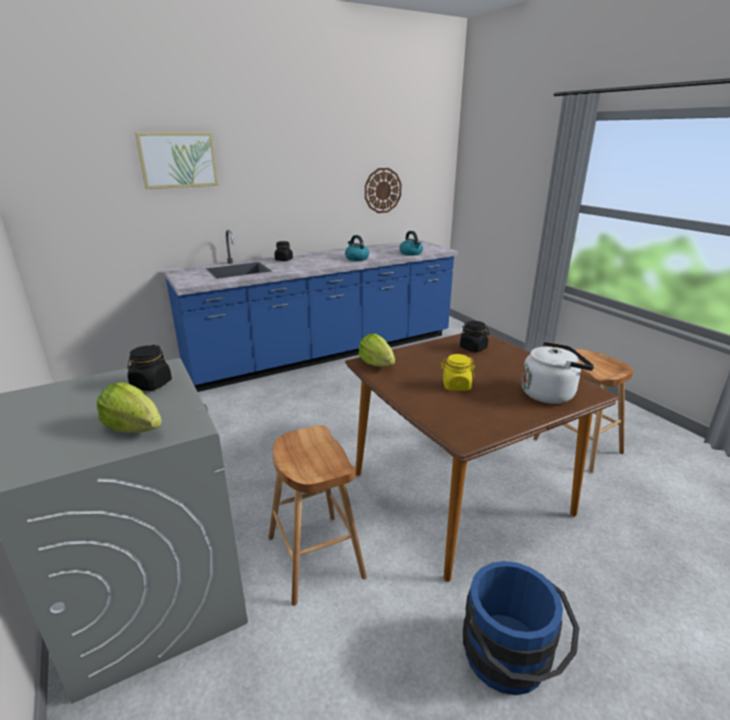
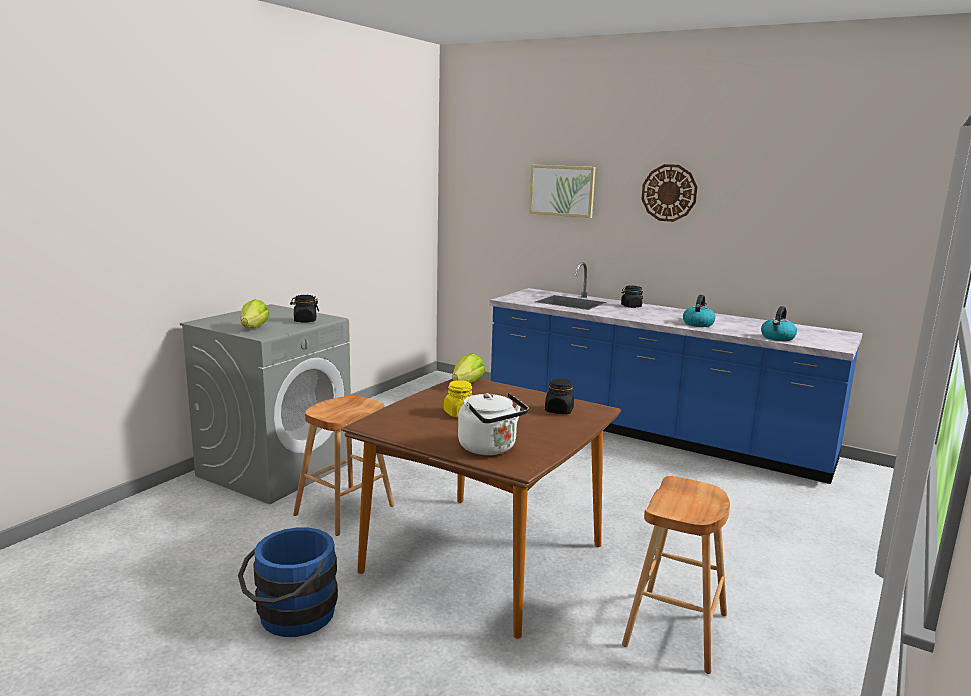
camera: 60 degrees right, 10 degrees down
(382, 190) = (803, 251): wall clock -> wall clock (669, 193)

